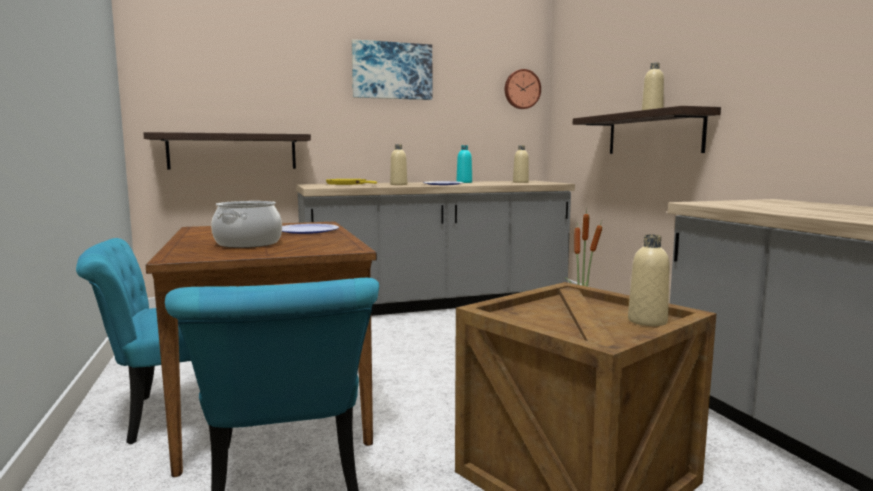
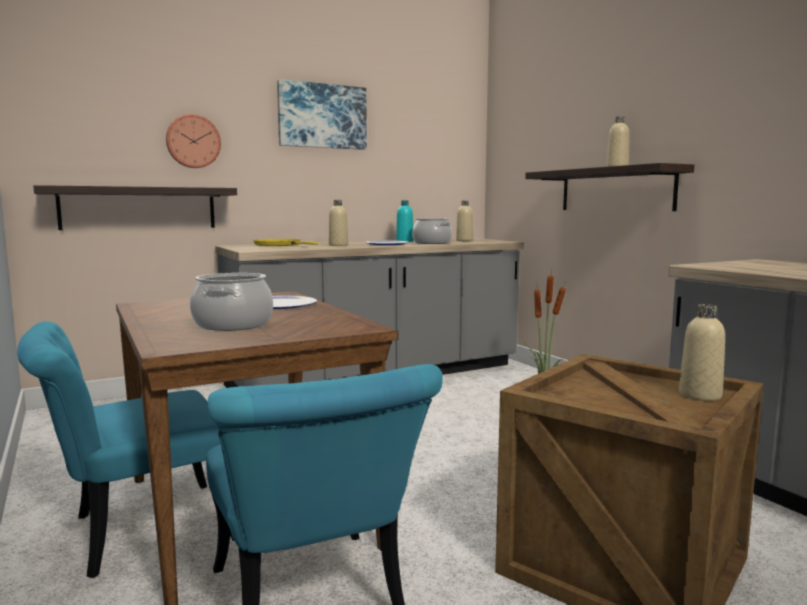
camera: 10 degrees left, 0 degrees up
(485, 183) = (431, 243): none -> cooking pot
(521, 89) = (458, 139): wall clock -> wall clock (193, 141)

